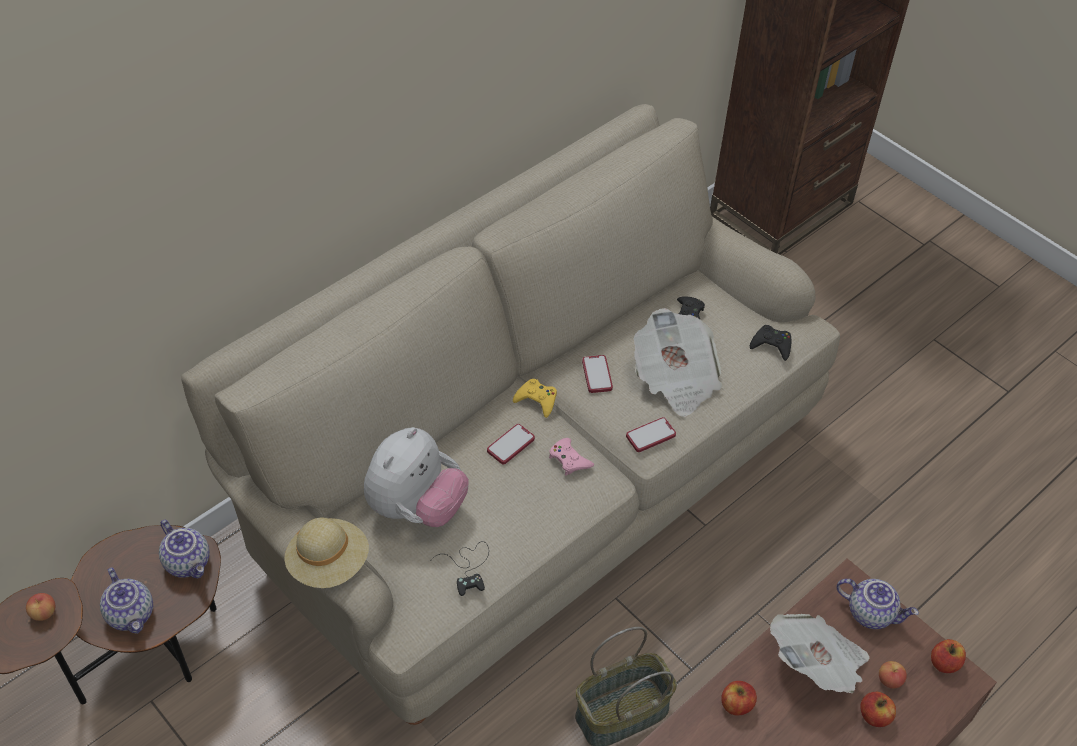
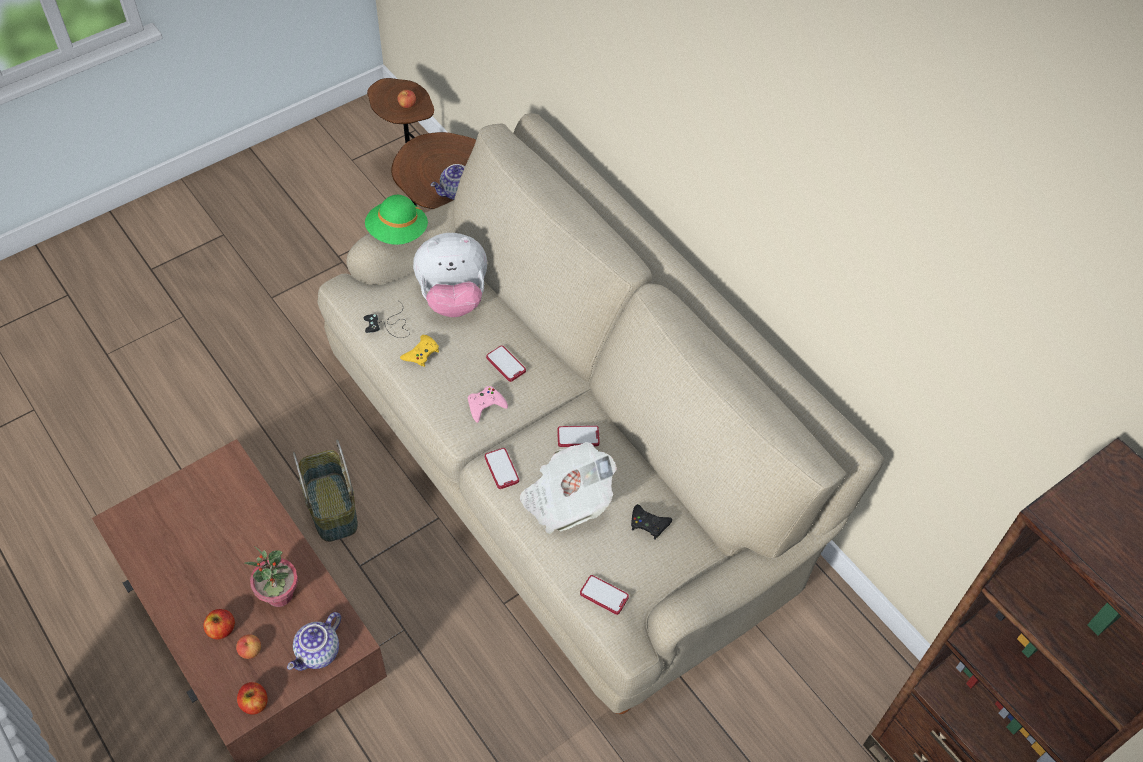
camera: 95 degrees right, 5 degrees up
(131, 614) = (420, 165): teapot -> none
(329, 563) = (397, 232): beige hat -> green hat
(416, 507) = (453, 298): plush toy -> plush toy turned 45 degrees counterclockwise
(537, 400) = (556, 390): yellow game controller -> yellow game controller (421, 353)
(736, 704) = (259, 525): apple -> none
(771, 345) = (604, 595): black game controller -> phone
(817, 664) = (279, 595): newspaper -> potted plant

